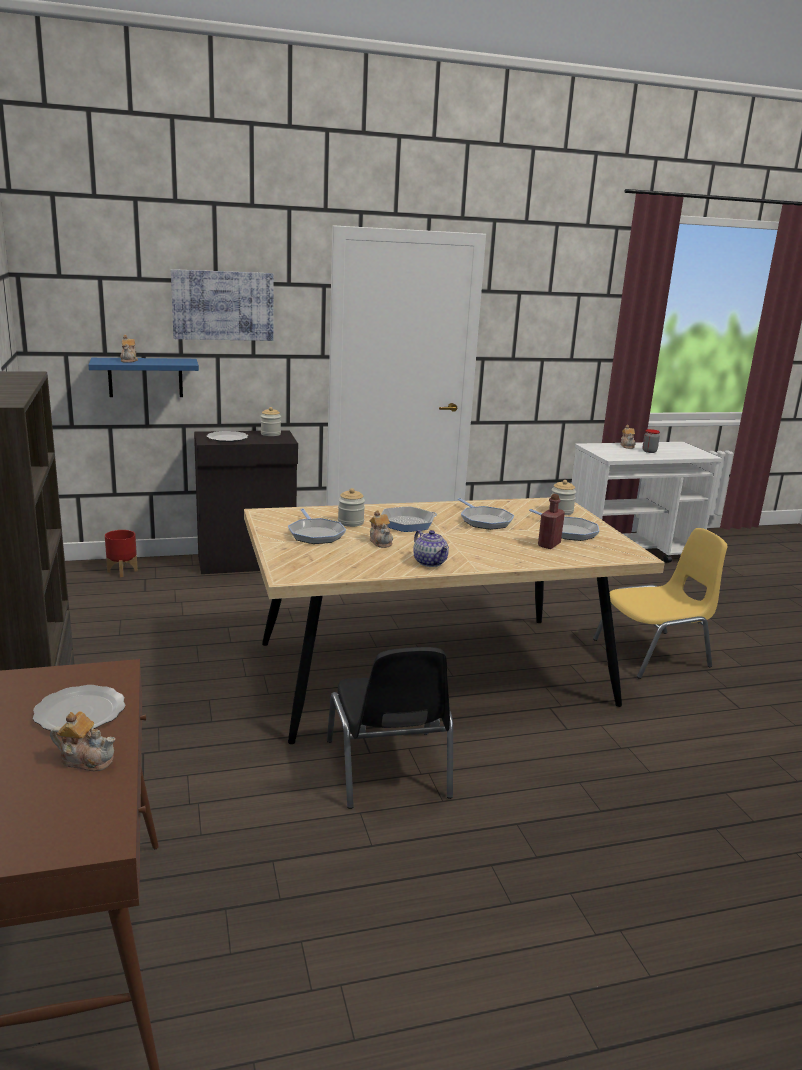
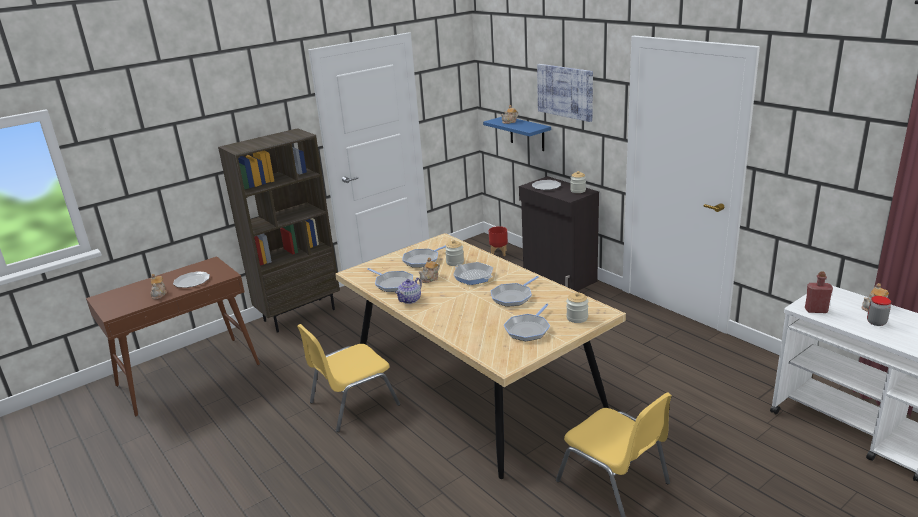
camera: 70 degrees right, 5 degrees up
(366, 562) = (392, 284): none -> frying pan
(388, 770) = (352, 404): black chair -> yellow chair
(549, 545) = (488, 328): red bottle -> red bottle (816, 310)

